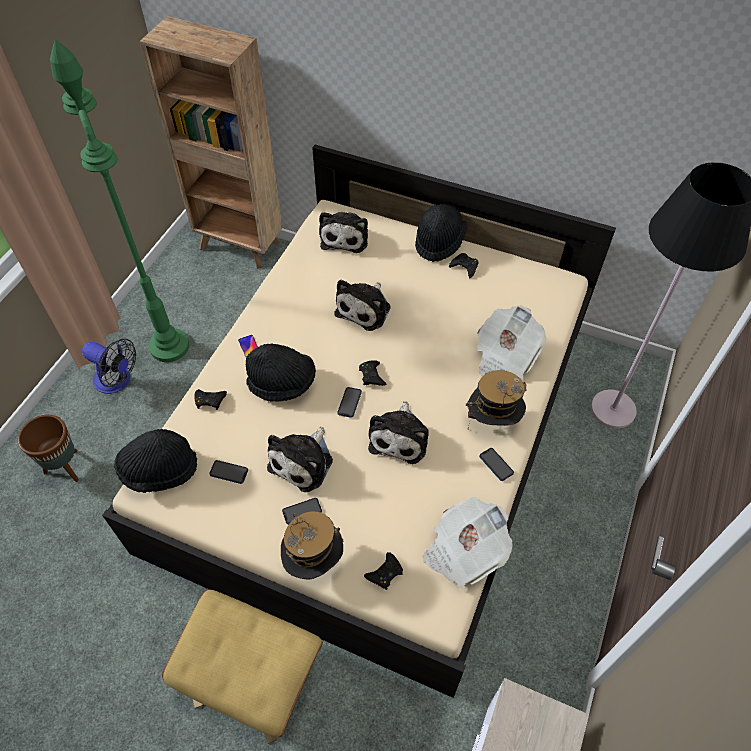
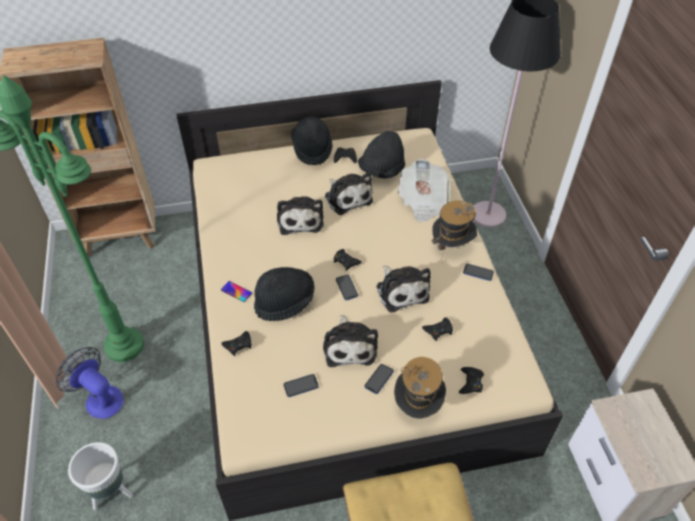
camera: 35 degrees left, 5 degrees down
(65, 467) = (111, 492): brown planter -> white planter
(117, 381) = (99, 398): fan -> fan turned 135 degrees counterclockwise
(159, 470) = (244, 417): black hat -> black hat (381, 170)
(345, 237) = (239, 177): plush toy -> plush toy (347, 197)
(401, 500) = (438, 330): none -> black game controller
(463, 551) = (506, 337): newspaper -> none

